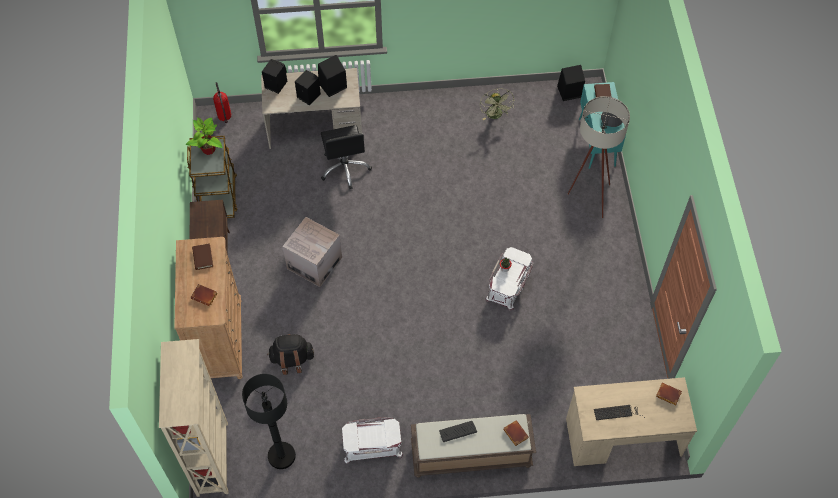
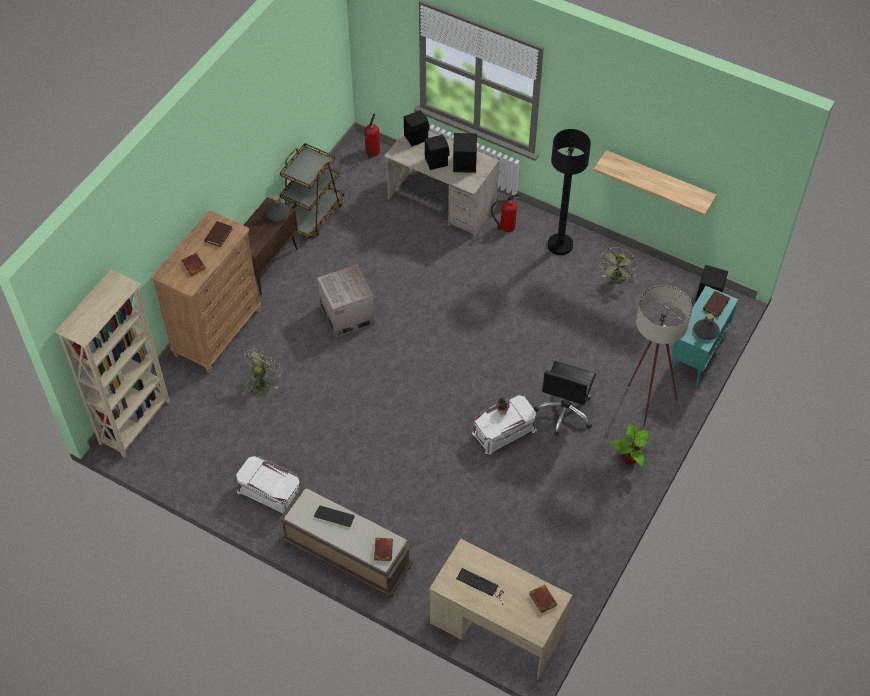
camera: 35 degrees right, 5 degrees down
(208, 150) = (313, 161): potted plant -> potted plant (629, 458)
(211, 211) = (278, 213): none -> grey bottle
(281, 456) = (190, 454): black floor lamp -> black floor lamp (560, 245)
(292, 359) = (263, 383): black backpack -> green fan
(345, 168) = (440, 250): black office chair -> black office chair (565, 411)
(380, 120) = (506, 227): none -> fire extinguisher
(505, 18) = (659, 180): none -> shelf

